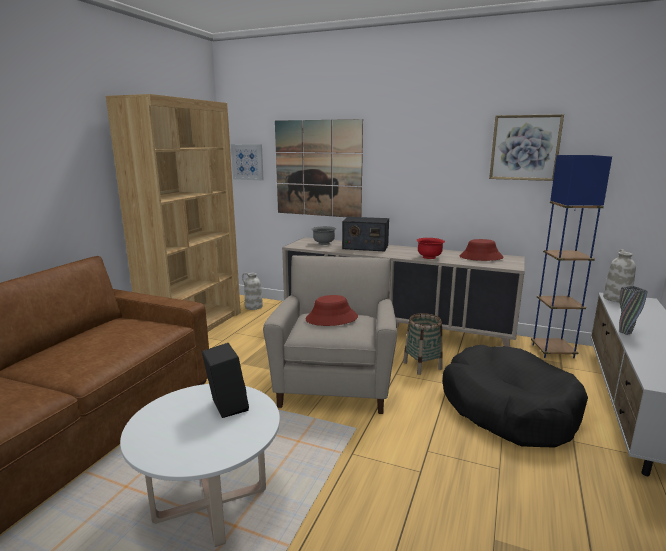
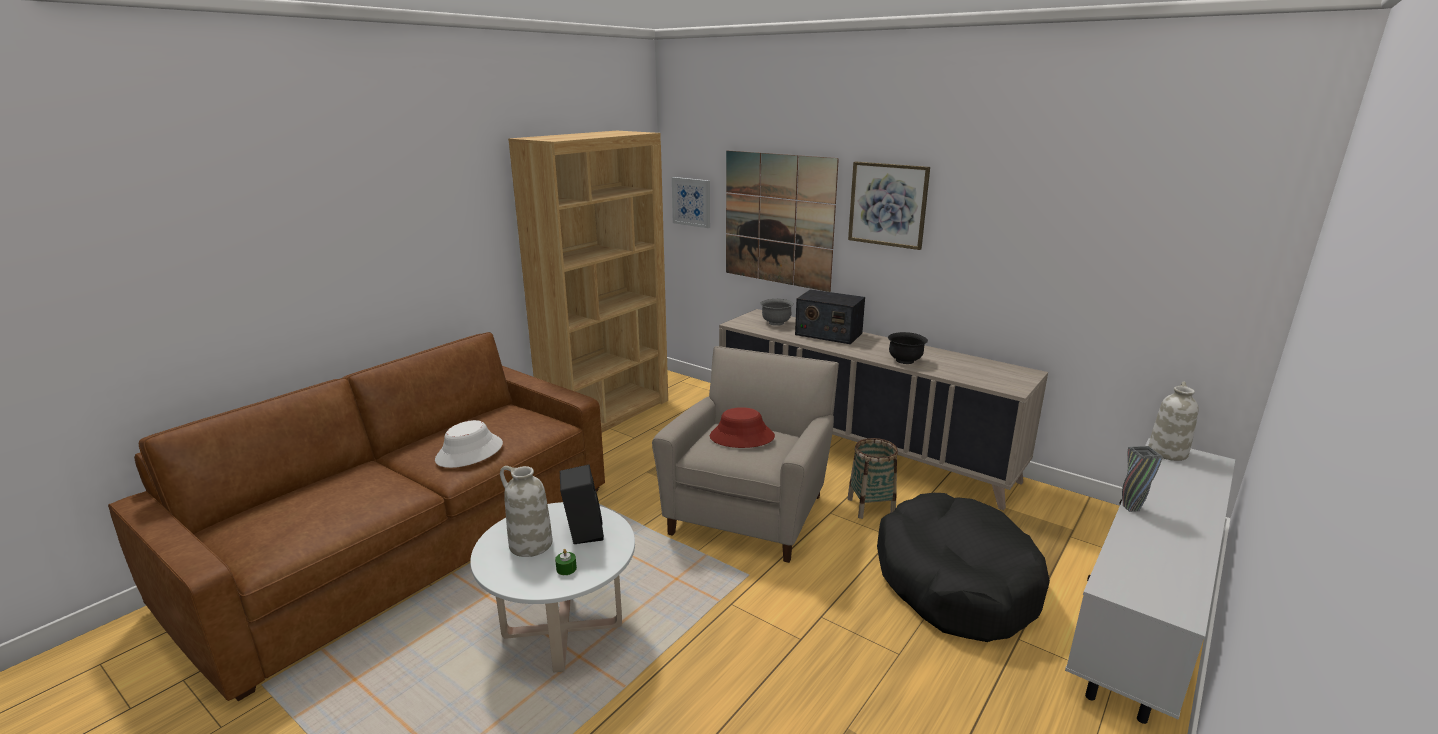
camera: 15 degrees right, 5 degrees up
(95, 355) = (469, 452): none -> white hat
(223, 440) = (566, 568): none -> green candle
(253, 307) = (687, 393): white vase -> white vase (530, 544)
(429, 257) = (905, 361): red bowl -> black bowl
(481, 257) = (980, 368): red hat -> none
(525, 148) = (1058, 217): picture -> picture (888, 204)
(553, 351) = (1072, 511): blue floor lamp -> none

